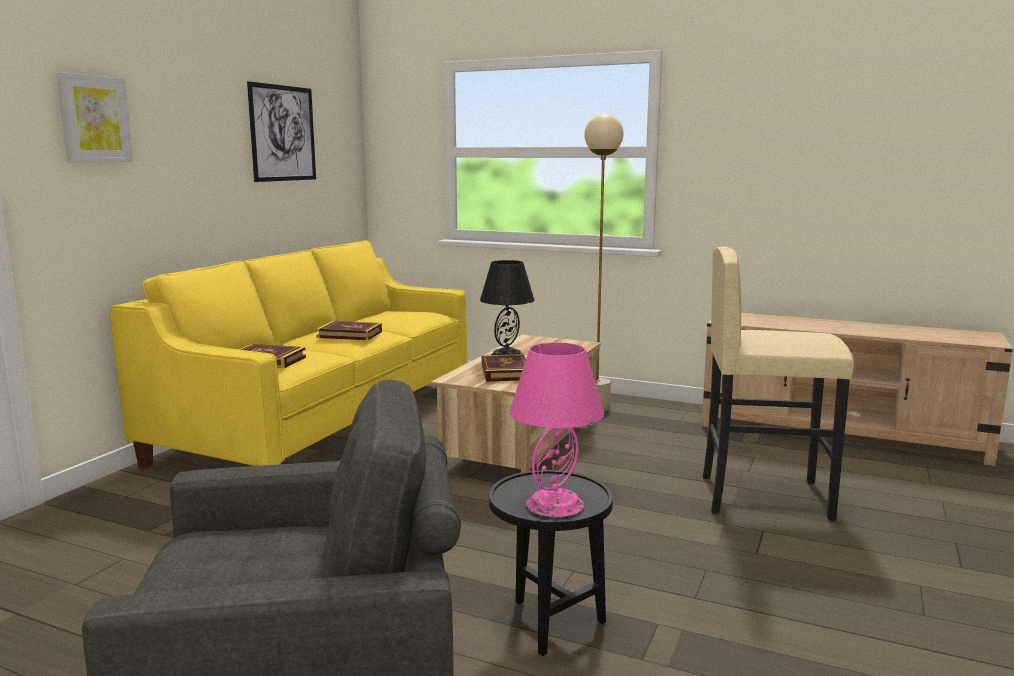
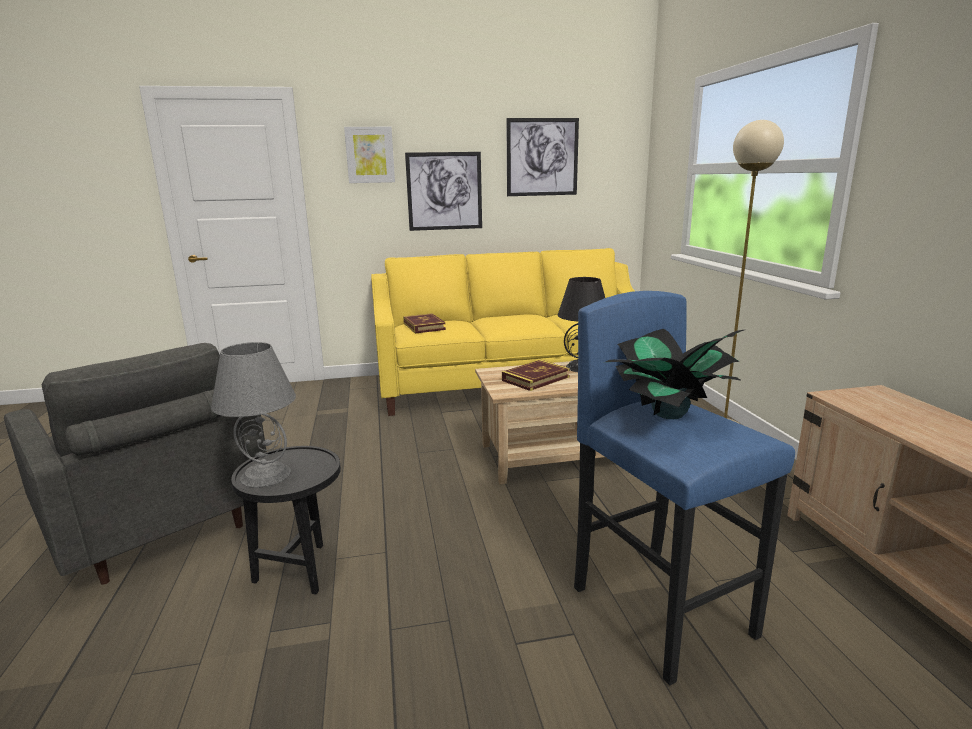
camera: 55 degrees right, 5 degrees up
(189, 175) = (444, 191): none -> picture
(349, 334) = (514, 321): book -> none
(554, 504) = (266, 475): pink table lamp -> grey table lamp
(764, 497) = (662, 610): beige stool -> blue stool
(770, 334) = (668, 414): none -> potted plant

